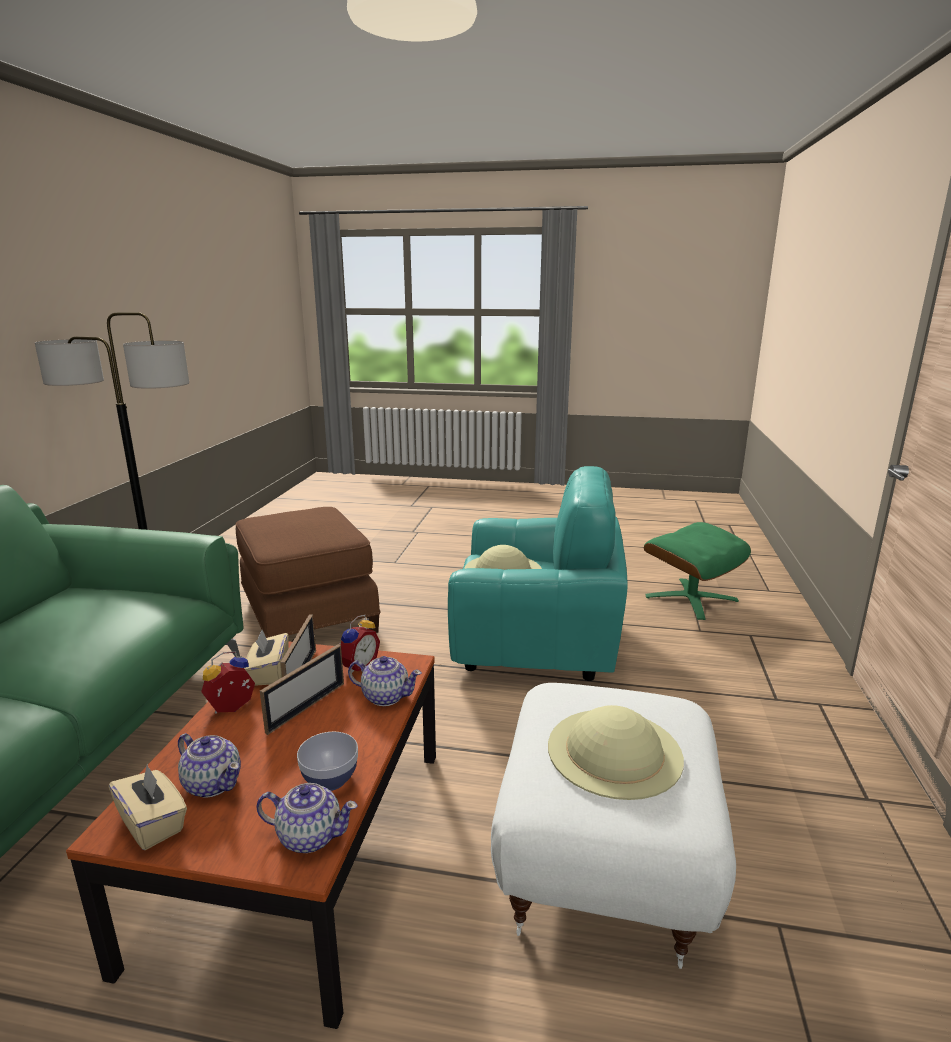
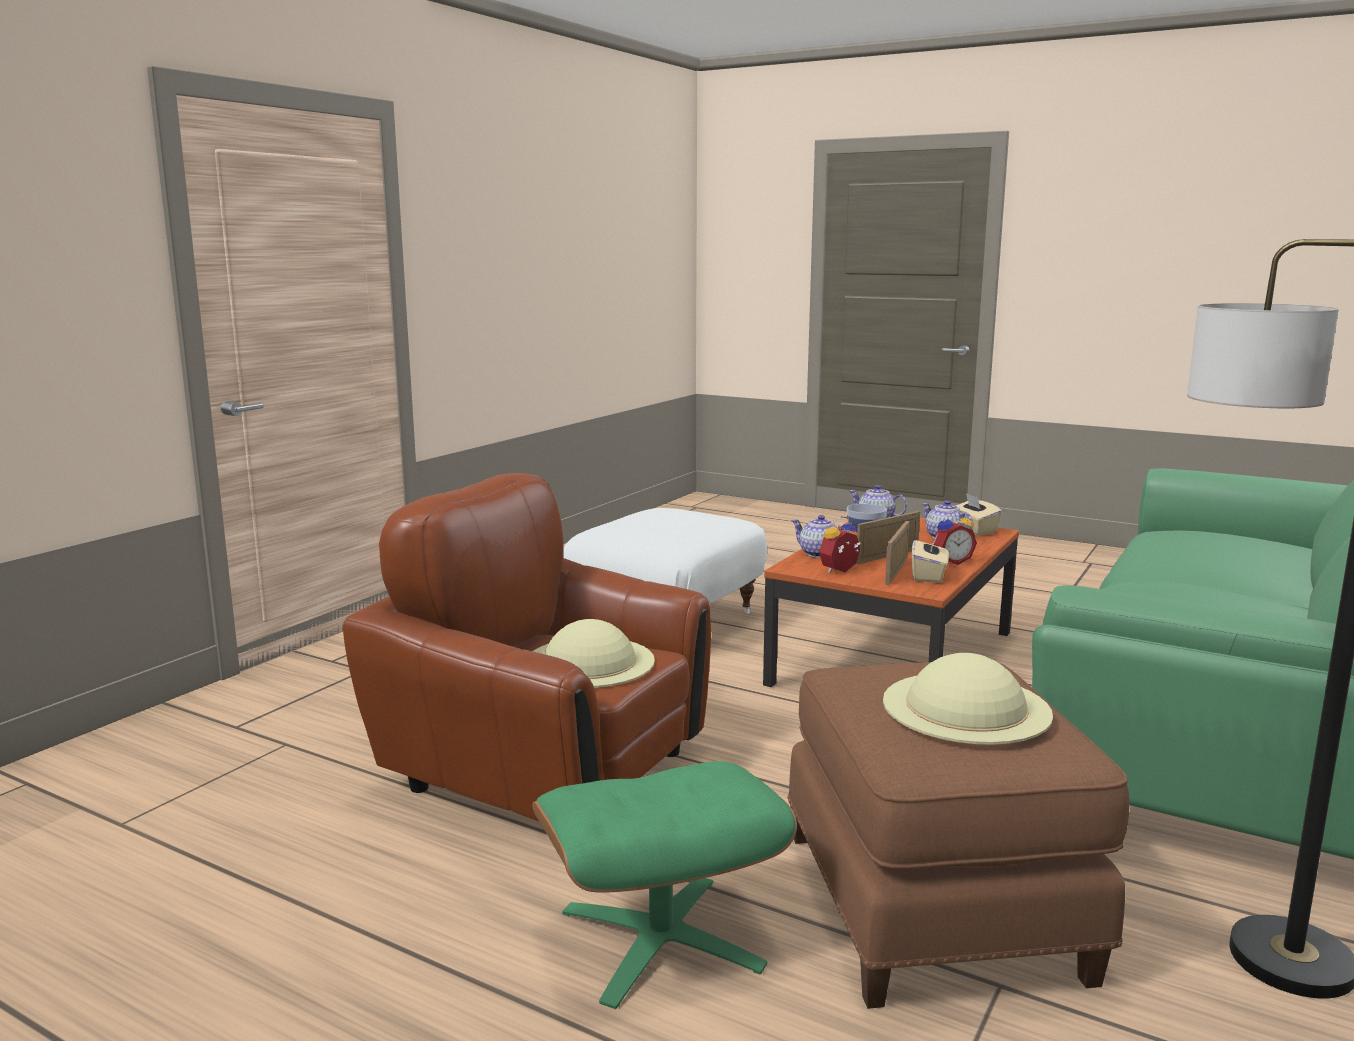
camera: 160 degrees left, 5 degrees down
(537, 643) = (543, 769): turquoise armchair -> brown armchair
(614, 751) = (672, 519): beige hat -> beige hat (966, 707)
(691, 598) = (181, 795): green ottoman -> green ottoman (661, 939)

